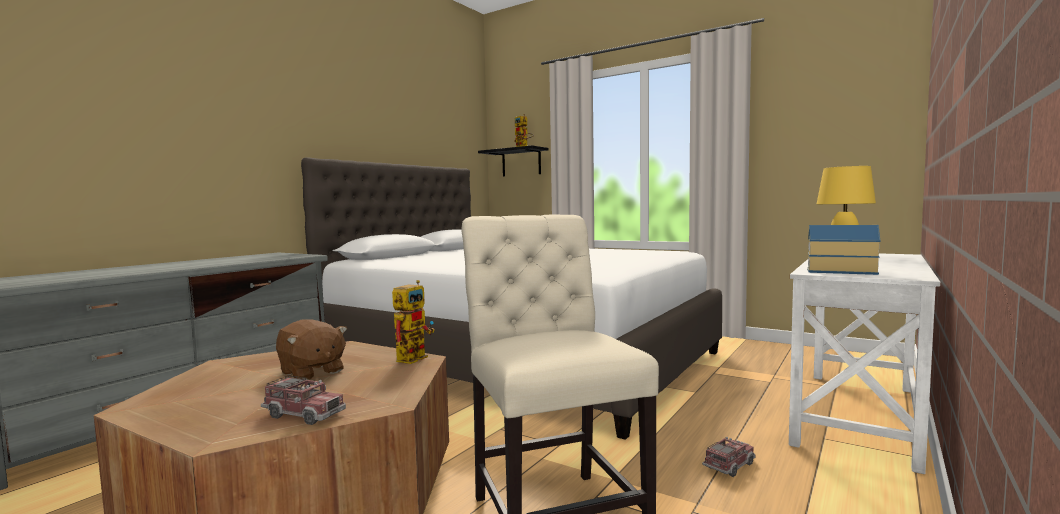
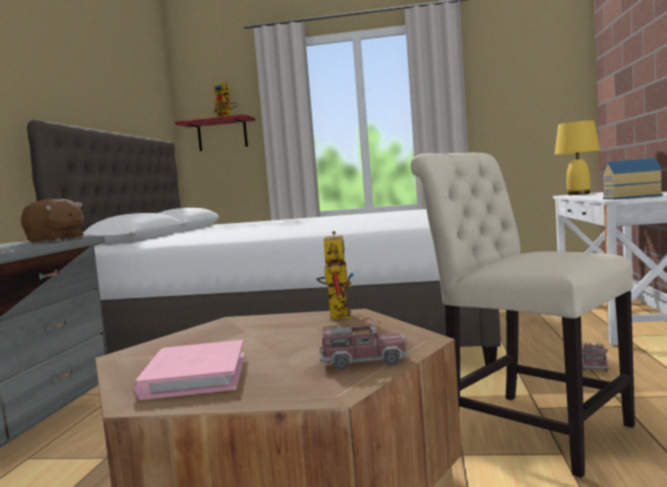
camera: 25 degrees left, 0 degrees up
(204, 394) = (194, 375): none -> pink book
(311, 372) = (264, 340): brown plush toy -> brown plush toy (56, 240)
(521, 162) = (222, 135): black shelf -> red shelf

